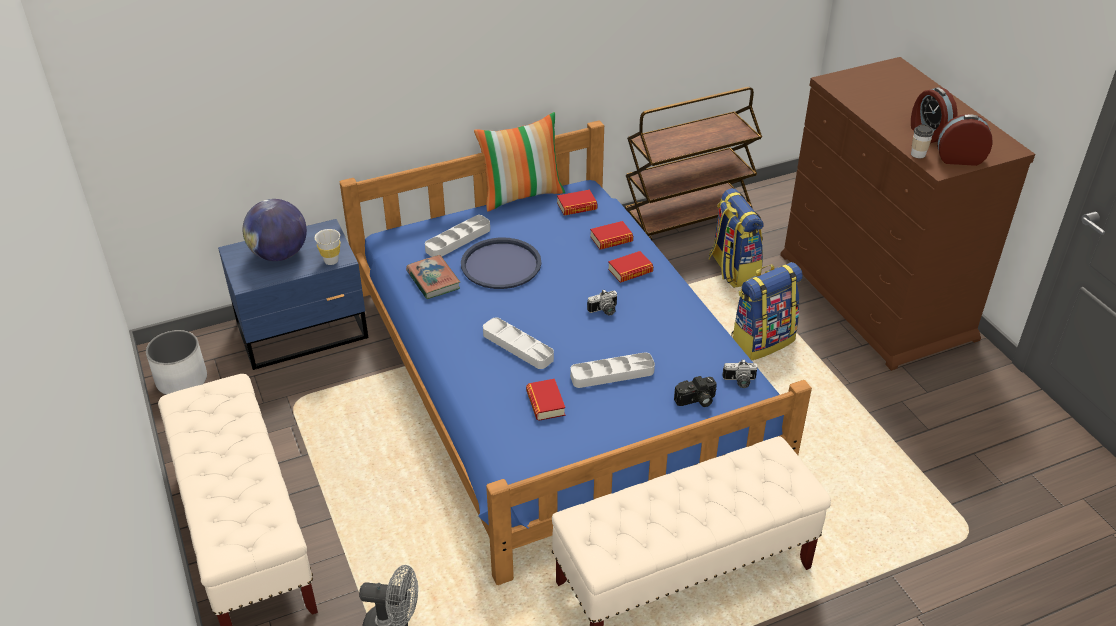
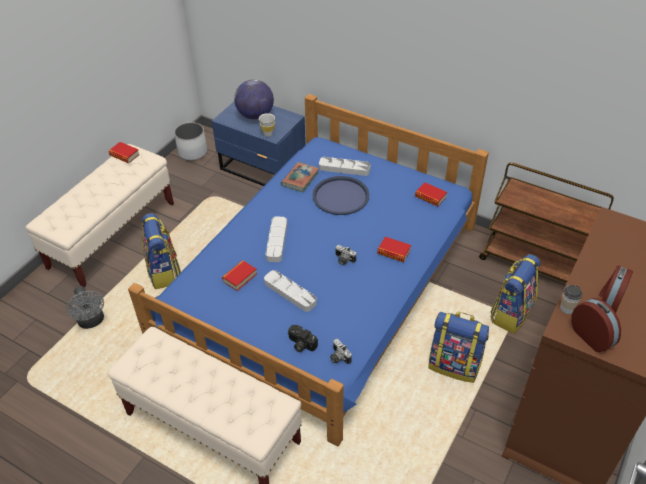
camera: 55 degrees right, 5 degrees up
(383, 511) = (164, 272): none -> backpack
(521, 195) = (416, 170): pillow -> none
(611, 239) = (415, 228): book -> book (124, 155)

